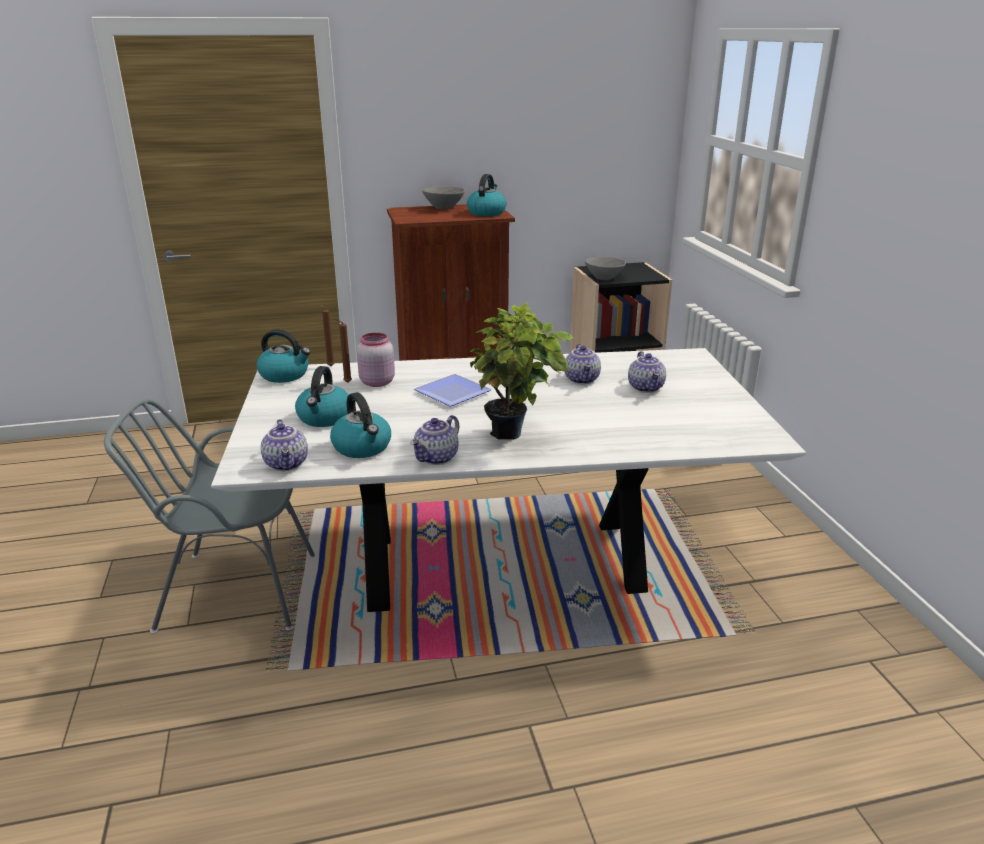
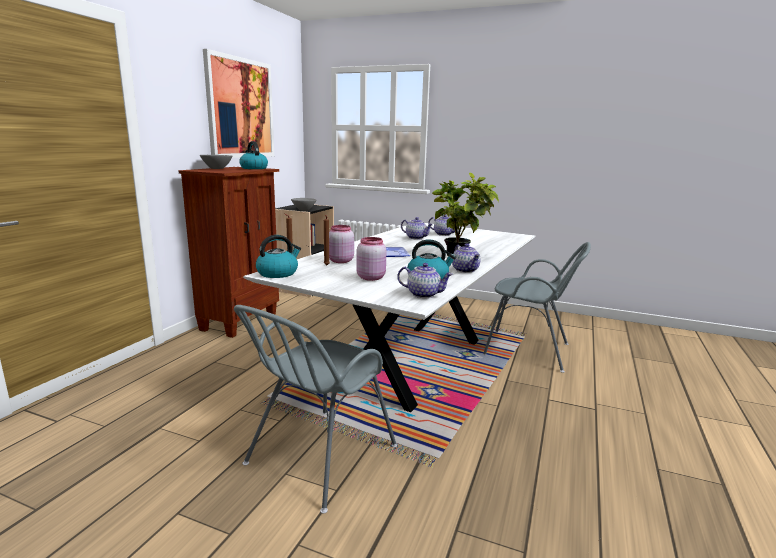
camera: 55 degrees left, 10 degrees down
(325, 418) = (371, 277): kettle -> pink jar
(523, 116) = (240, 108): none -> picture
(687, 658) = (531, 350): none -> grey chair

